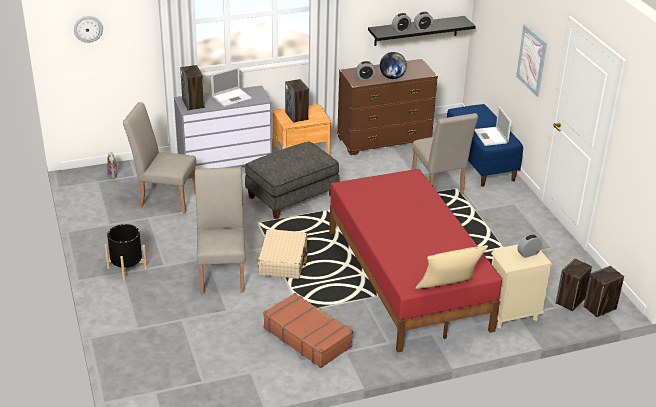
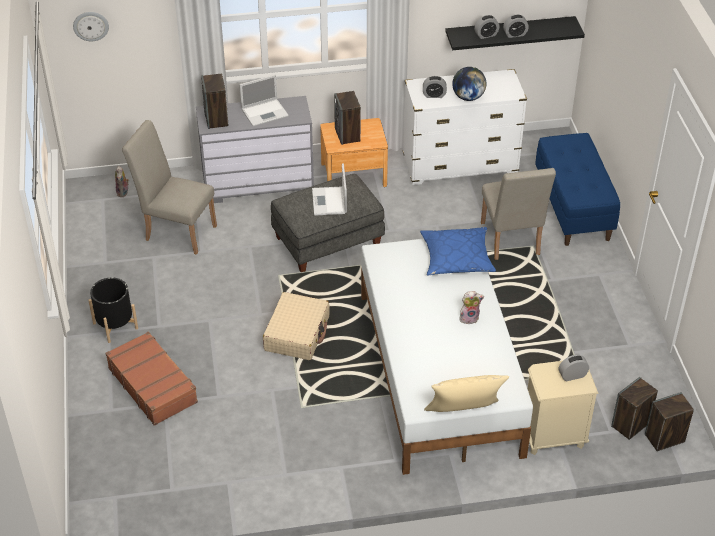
camera: 10 degrees right, 10 degrees up
(222, 273) = (223, 343): beige chair -> none
(307, 337) = (303, 442): brown suitcase -> brown suitcase (153, 385)
(384, 140) = (460, 165): brown dresser -> white dresser
(406, 279) = (438, 373): red bed -> white bed
(410, 185) = (456, 258): none -> blue pillow
(432, 224) = (469, 318): none -> plush toy
(491, 137) = (583, 186): laptop -> laptop (329, 202)
(532, 60) = (636, 102): picture -> none

